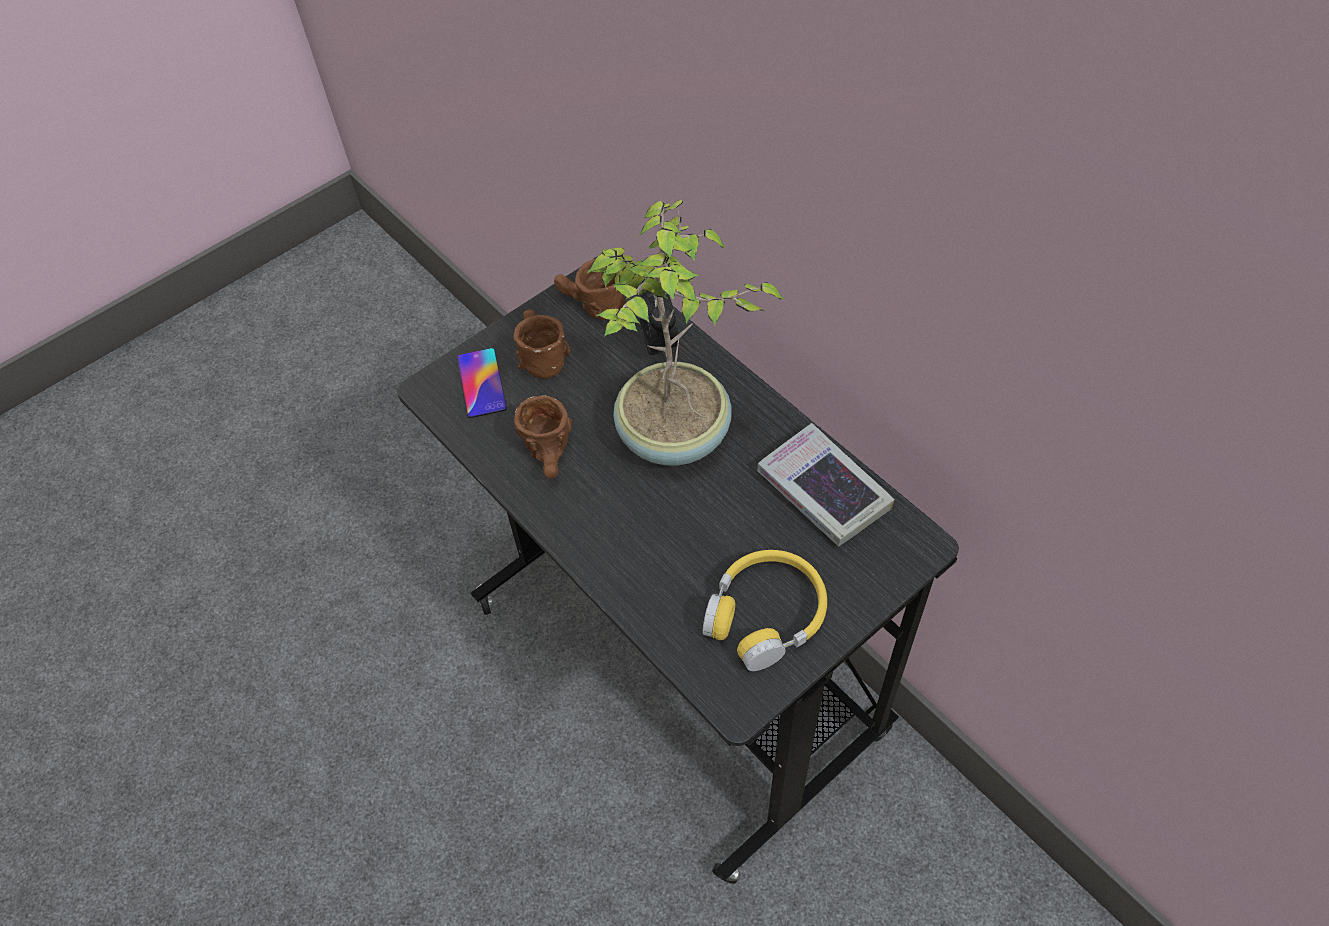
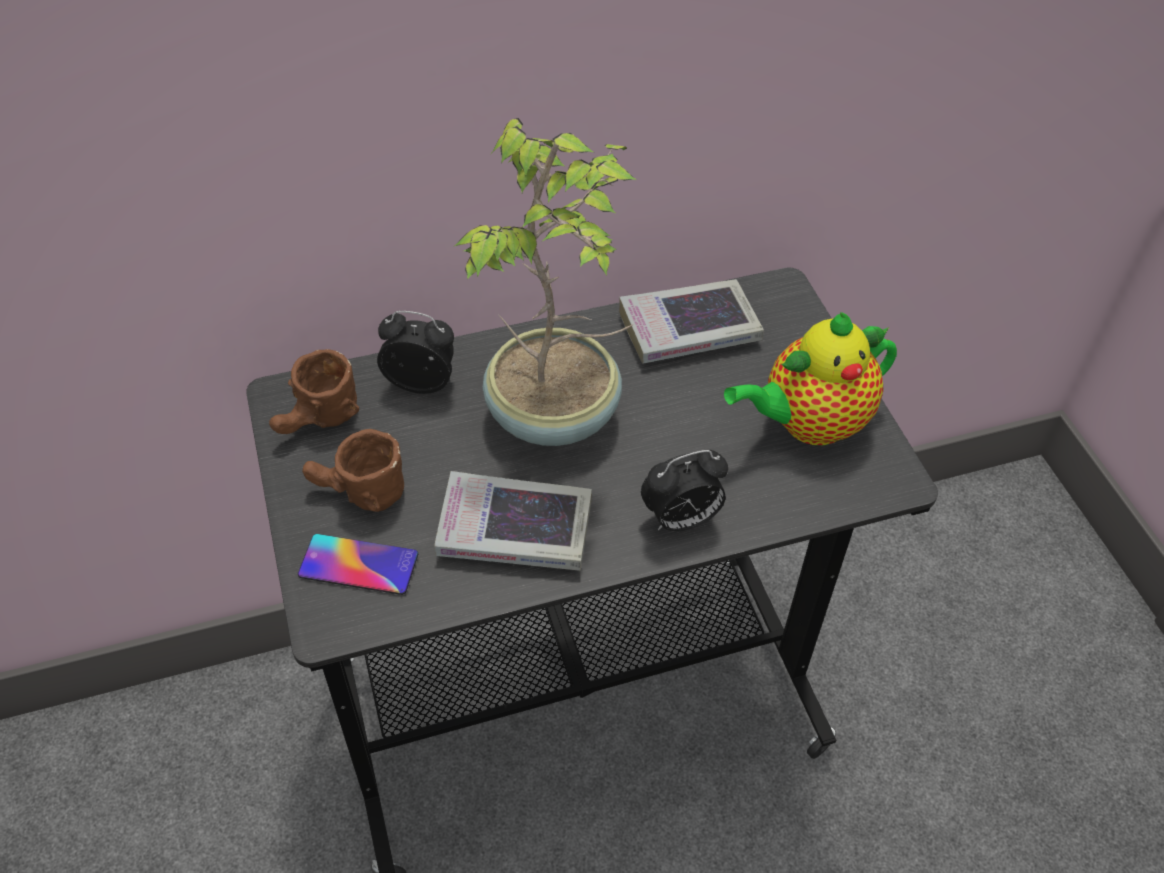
camera: 70 degrees left, 5 degrees down
(552, 456) = (514, 530): brown mug -> book
(613, 557) = (681, 520): none -> alarm clock
(765, 615) = (808, 423): yellow headphones -> teapot

